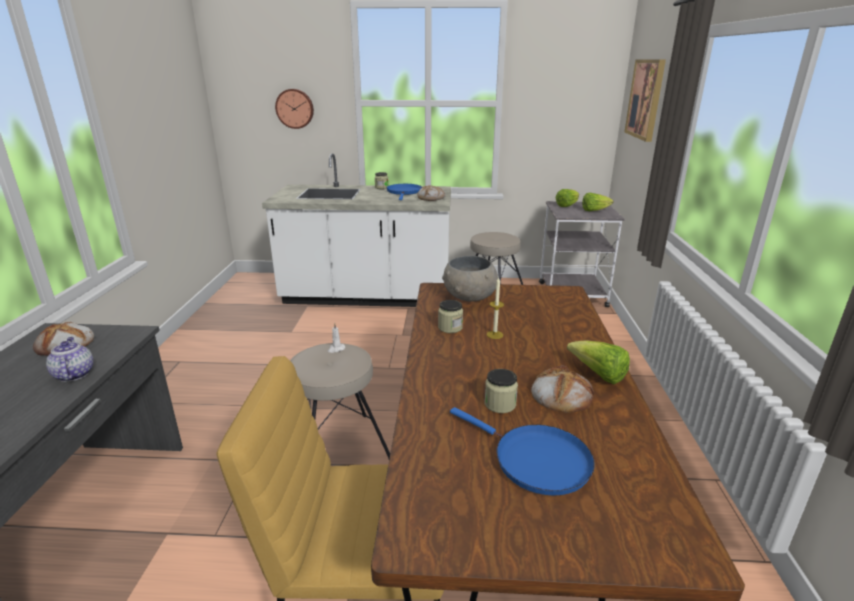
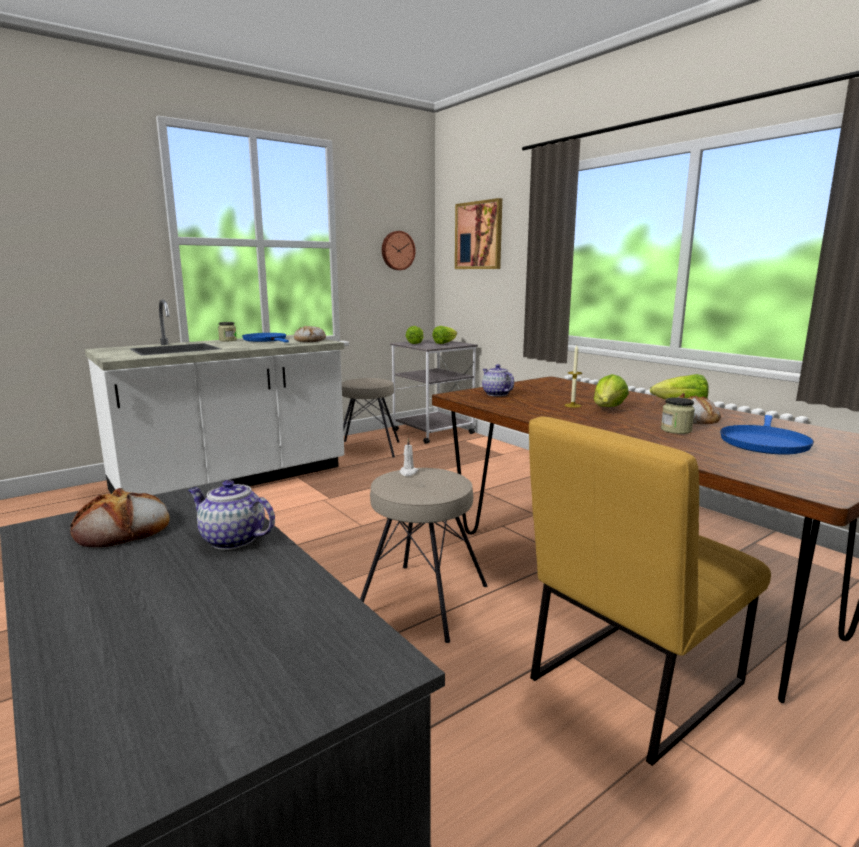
camera: 40 degrees left, 10 degrees down
(295, 108) = (81, 246): wall clock -> wall clock (397, 250)
(450, 327) = (533, 409): jar -> none
(469, 297) = (496, 394): grey bowl -> teapot
(513, 351) = (608, 409): none -> lettuce
(536, 460) = (763, 443): blue frying pan -> blue frying pan turned 120 degrees clockwise

